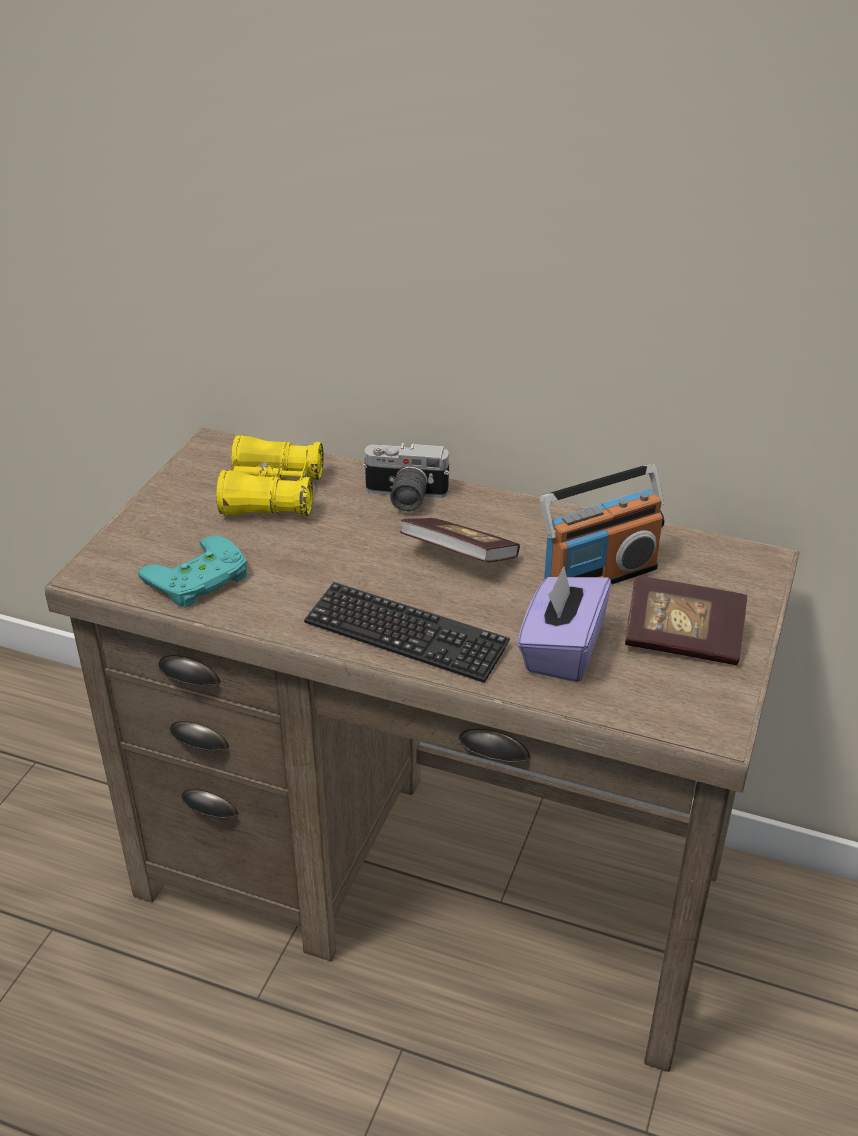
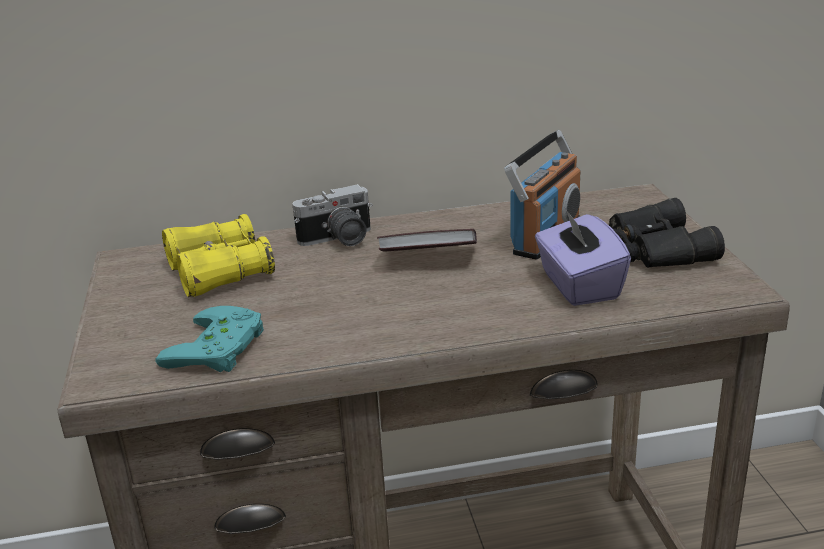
camera: 30 degrees left, 10 degrees down
(405, 635) = (449, 319): keyboard -> none
(682, 639) = (650, 250): book -> black binoculars

